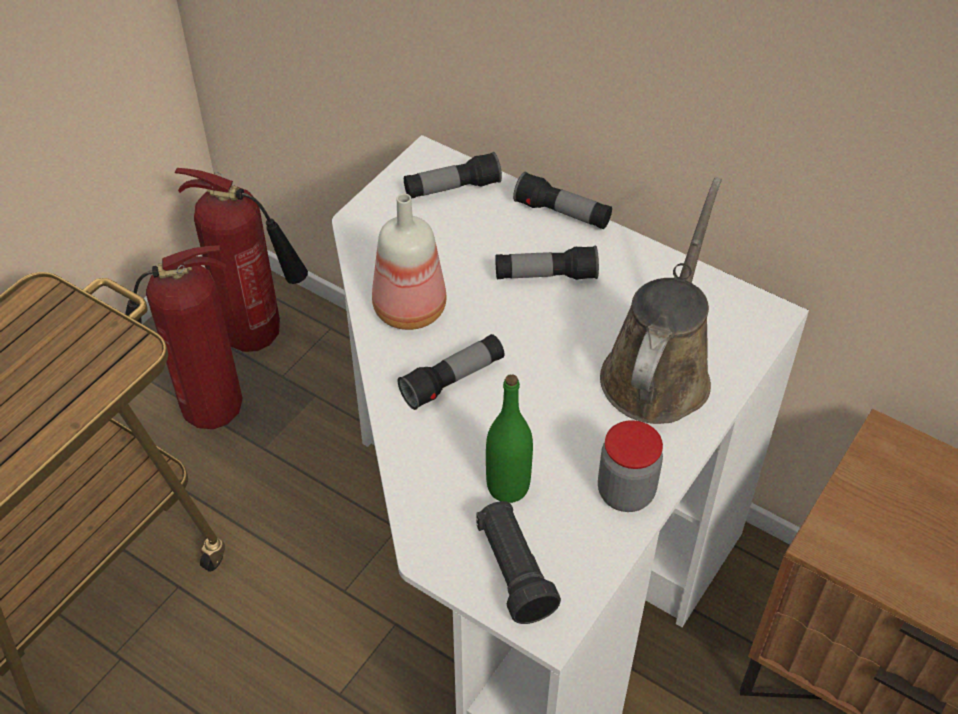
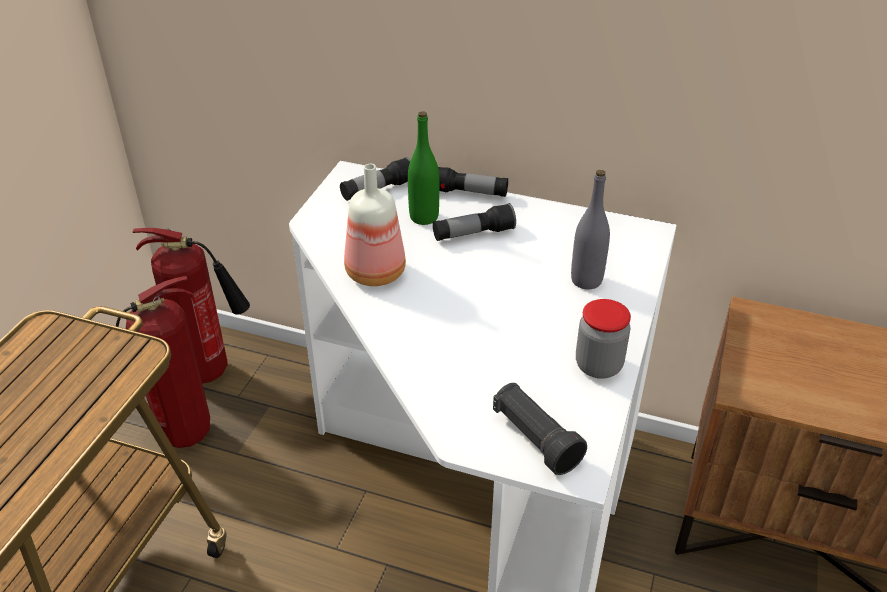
camera: 15 degrees left, 10 degrees down
(453, 380) = (429, 315): flashlight -> none
(508, 487) = (504, 380): green bottle -> green bottle (424, 217)
(659, 371) = (586, 280): brown watering can -> grey bottle

